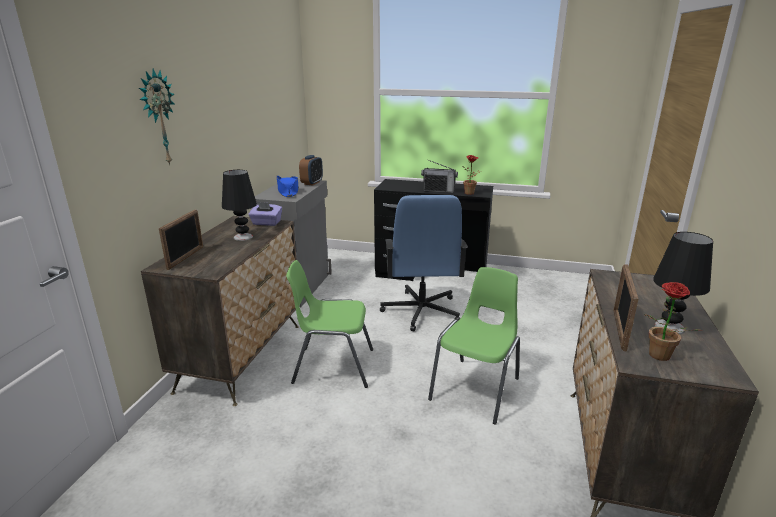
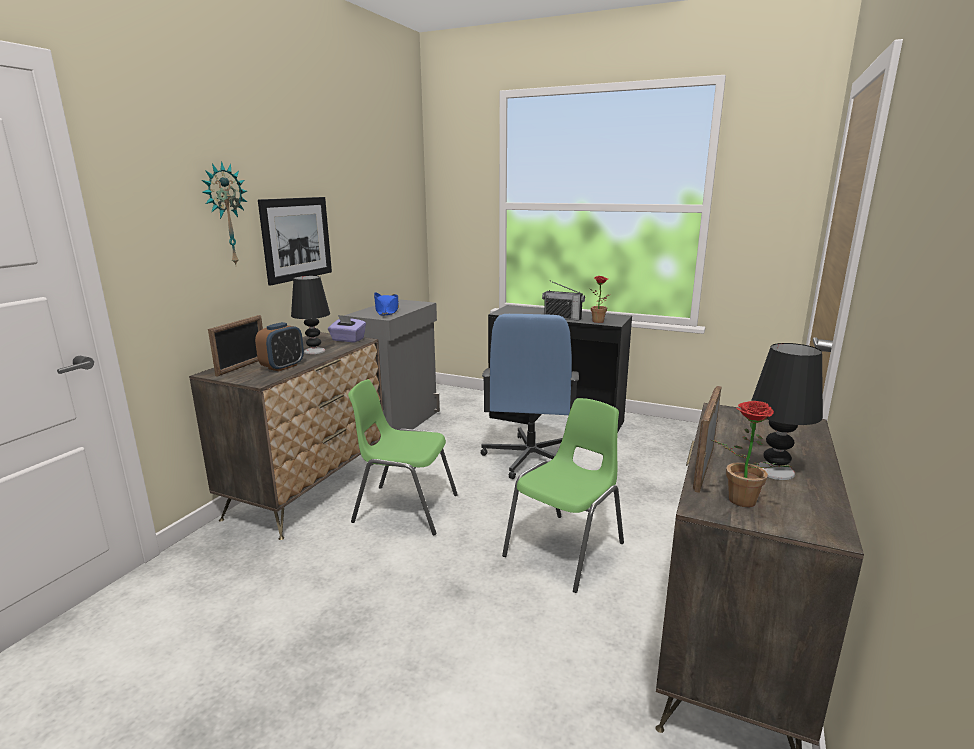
camera: 10 degrees right, 5 degrees down
(212, 133) = (296, 239): none -> picture
(312, 183) = (418, 304): alarm clock -> alarm clock (283, 367)

